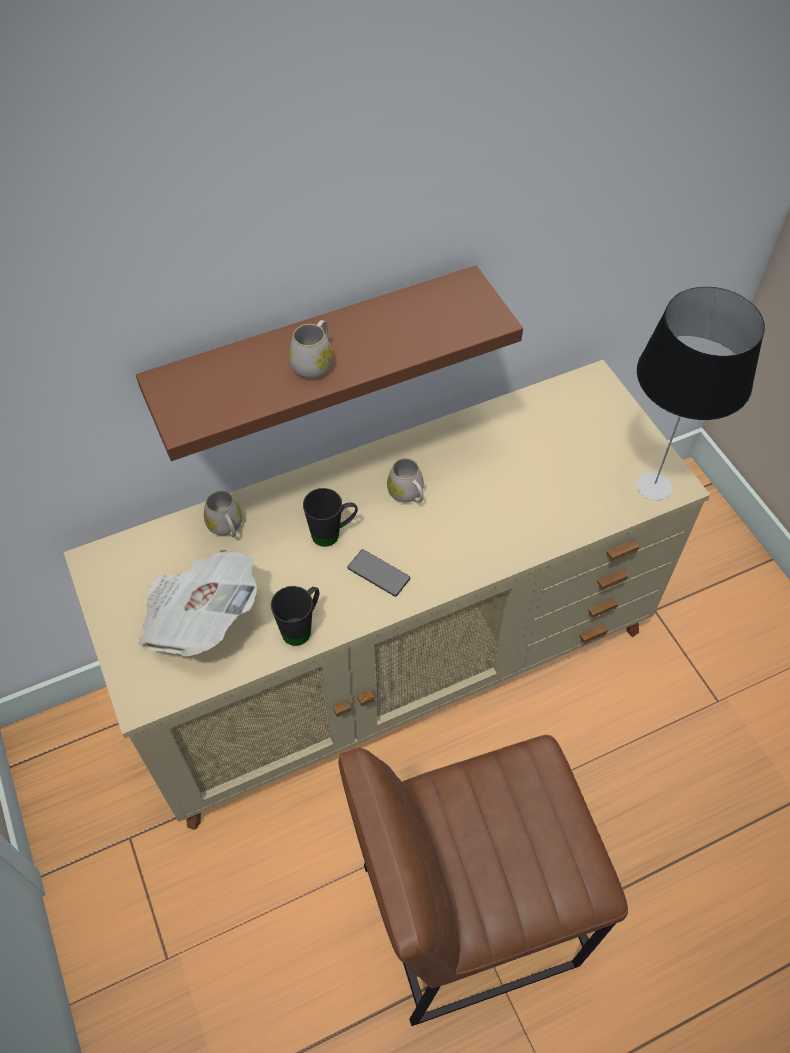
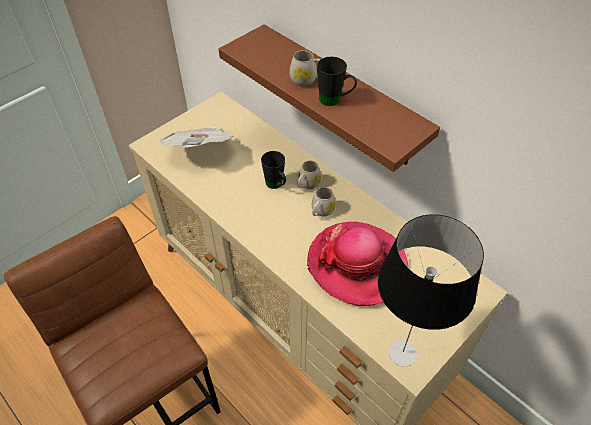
camera: 70 degrees right, 5 degrees down
(227, 527) = (261, 141): white mug -> white mug (307, 184)
(302, 627) = (209, 191): black mug -> black mug (335, 100)
(378, 573) = (257, 214): phone -> none
(514, 485) = (357, 264): none -> hat

